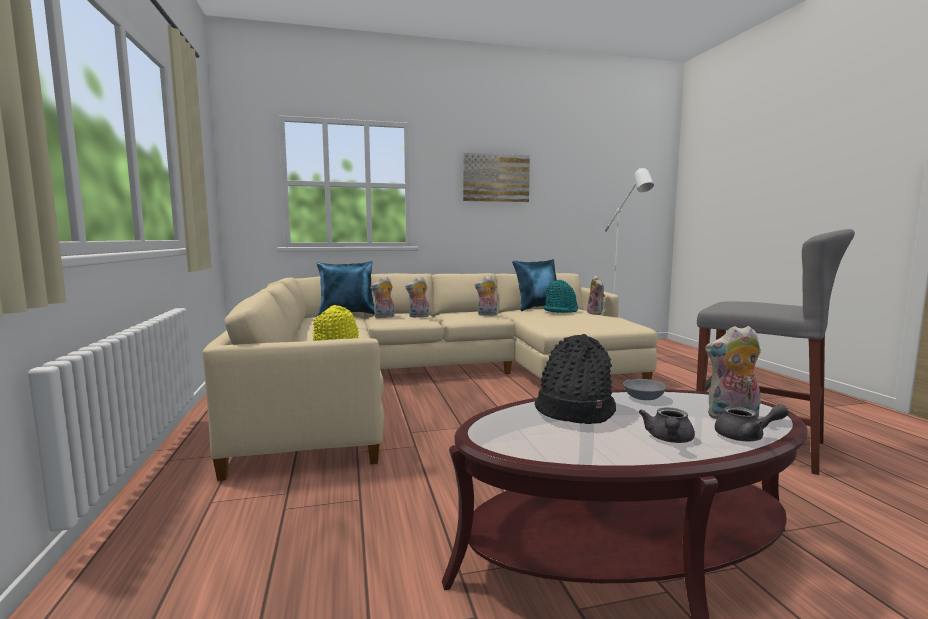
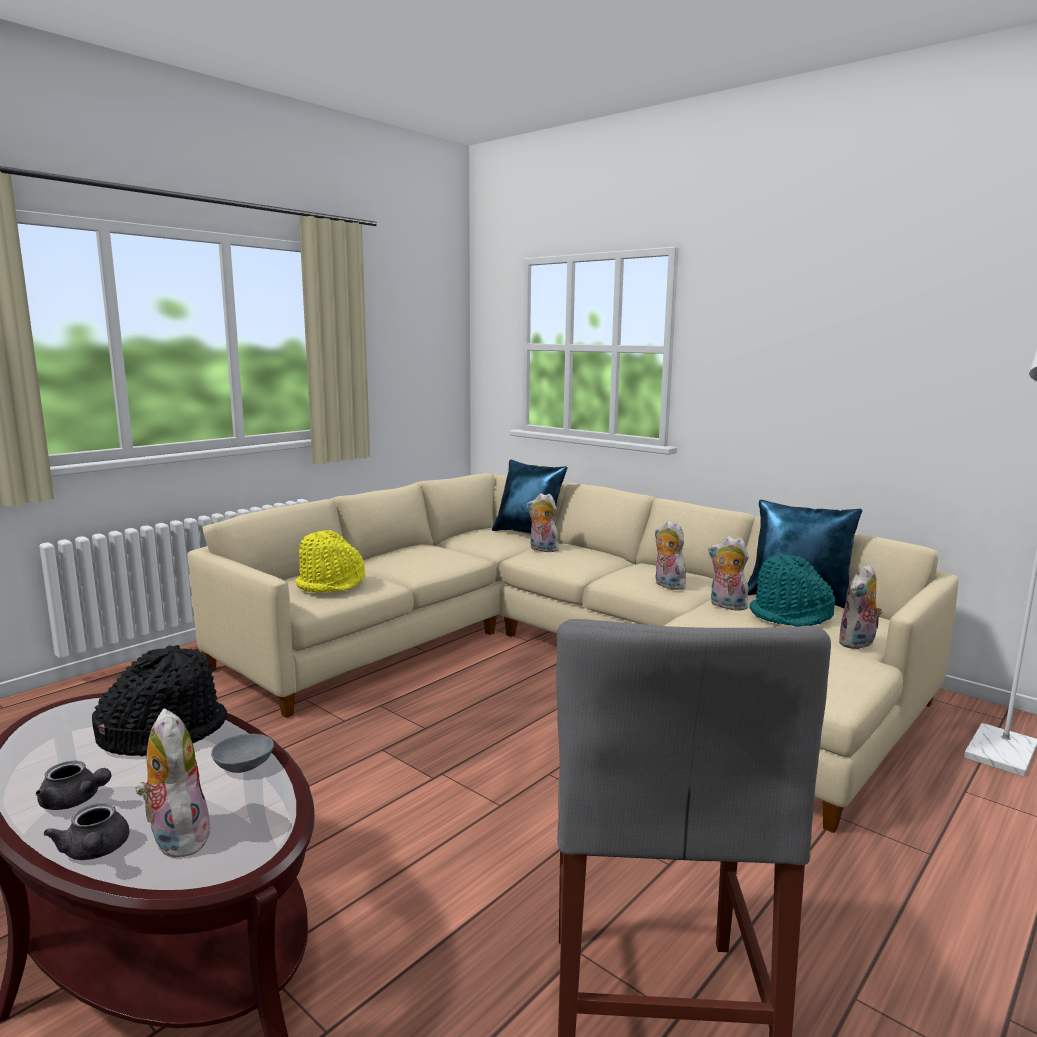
camera: 55 degrees right, 5 degrees up
(418, 316) = (581, 560): plush toy -> plush toy (726, 606)
(495, 178) = (818, 333): picture -> none
(668, 439) = (75, 801): grey teapot -> grey teapot turned 150 degrees counterclockwise

